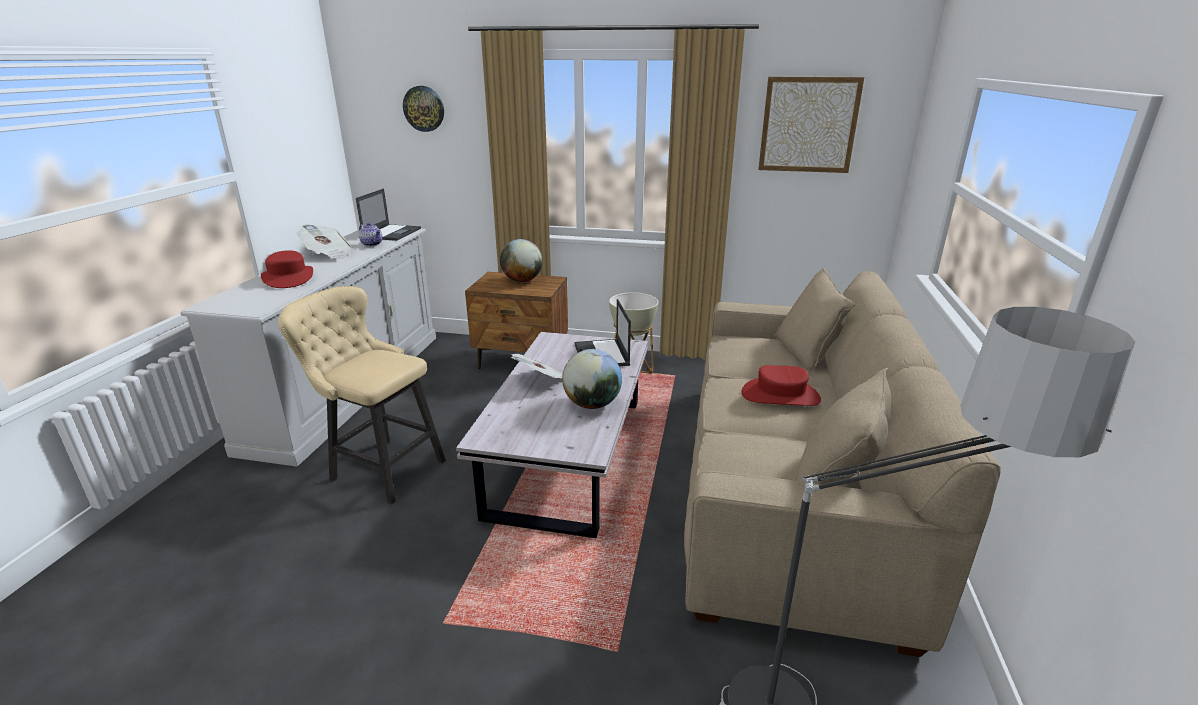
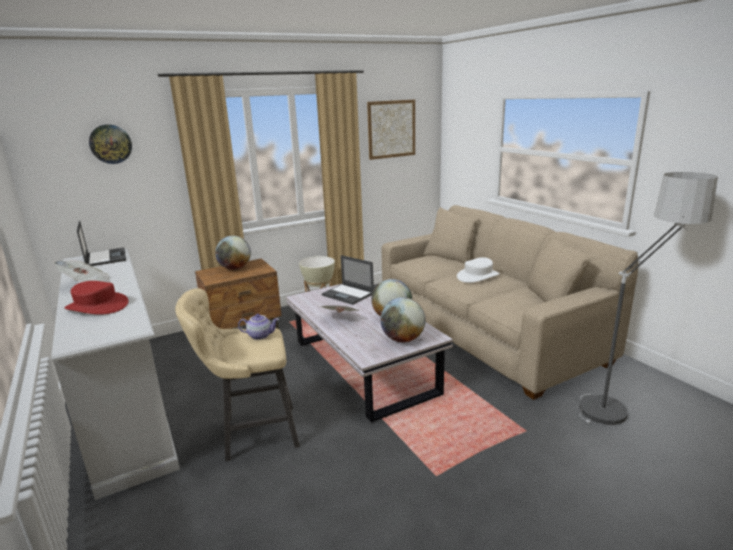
camera: 40 degrees left, 5 degrees down
(372, 244) = (110, 268): teapot -> teapot (260, 335)
(553, 436) = (403, 339): none -> globe
(780, 396) = (478, 276): red hat -> white hat

